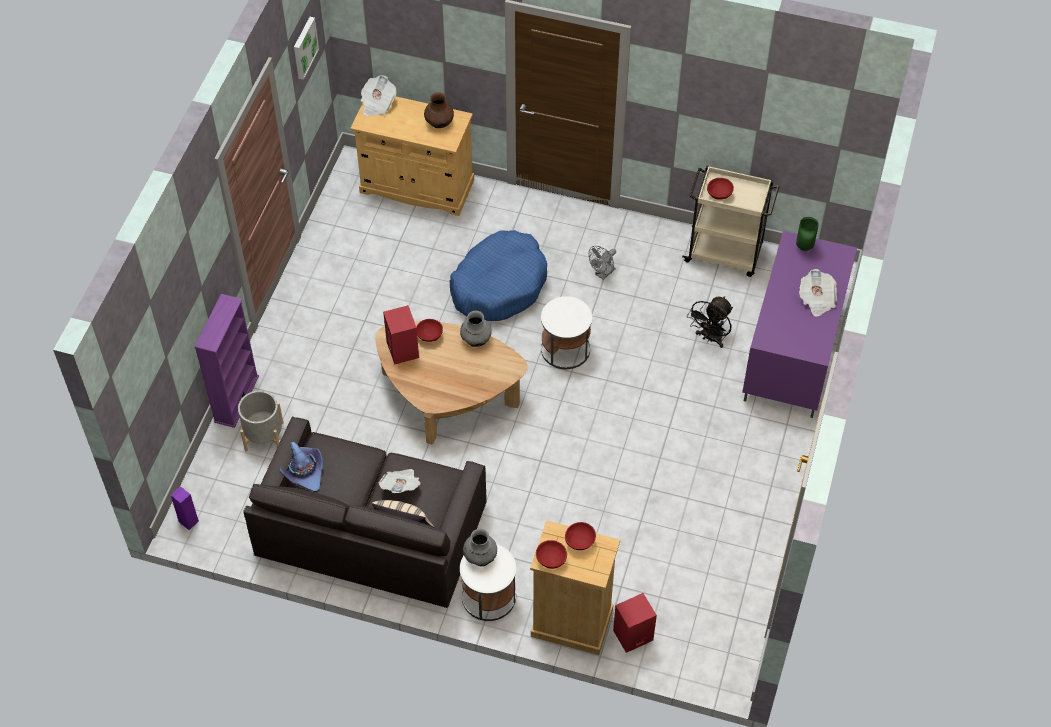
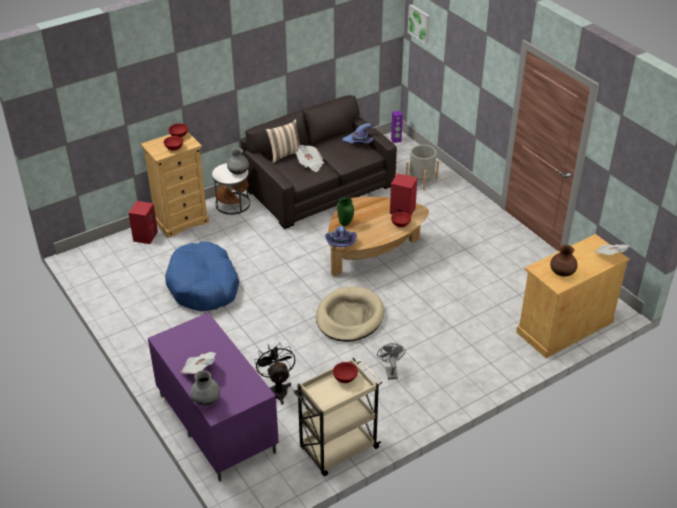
camera: 130 degrees right, 15 degrees down
(236, 399) = (457, 182): purple bookcase -> none
(304, 47) = (633, 151): picture -> picture (420, 23)
(475, 339) = (377, 240): grey vase -> grey vase (206, 400)
(499, 285) = (434, 317): blue dog bed -> blue dog bed (203, 286)
(509, 368) = (340, 241): none -> purple hat
(566, 349) = (349, 317): white side table -> beige dog bed
(804, 247) = (246, 396): green vase -> green vase (345, 224)

